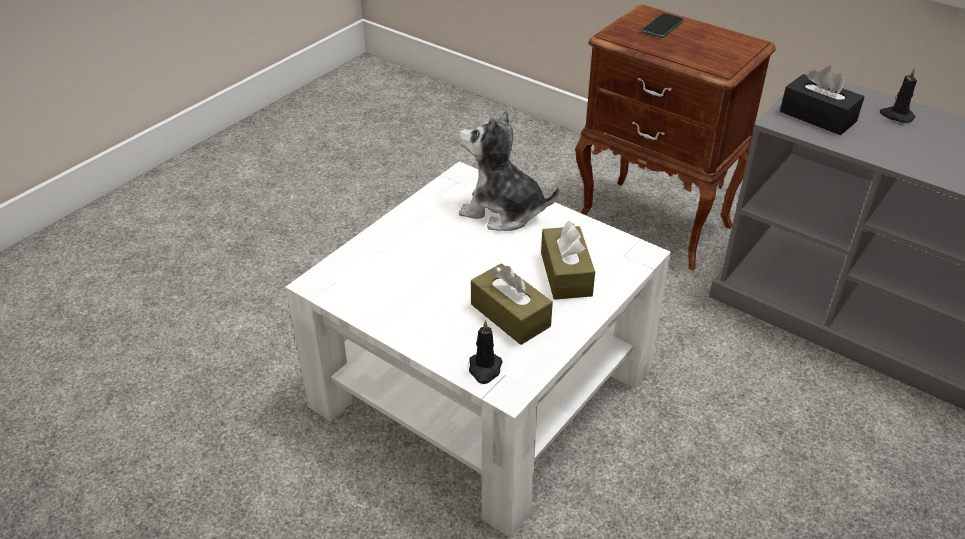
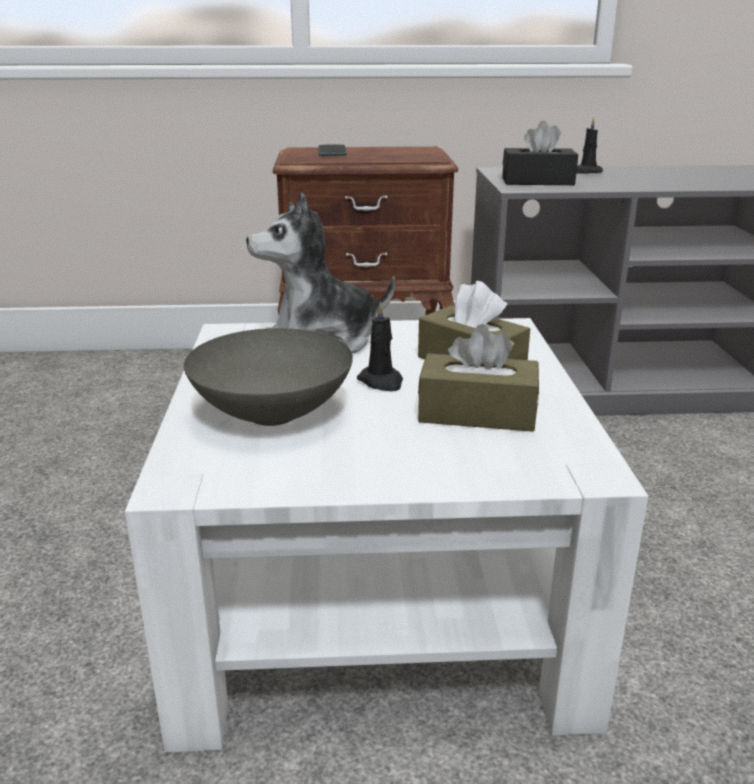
camera: 40 degrees left, 15 degrees down
(409, 258) = (273, 413): none -> grey bowl
(485, 369) = (537, 469): black candle -> black candle (381, 382)

